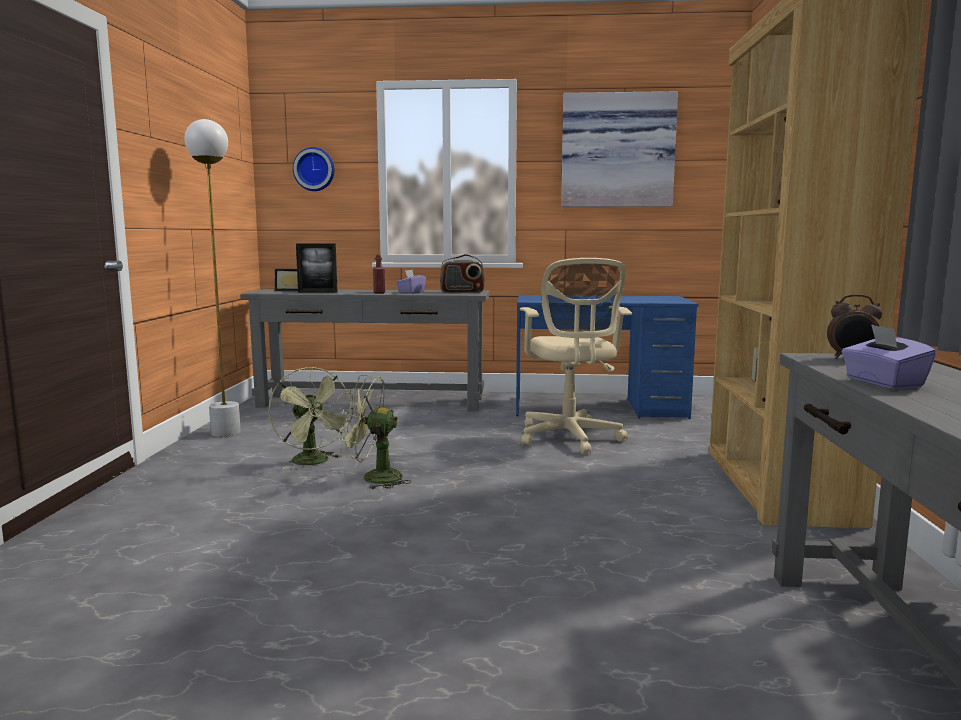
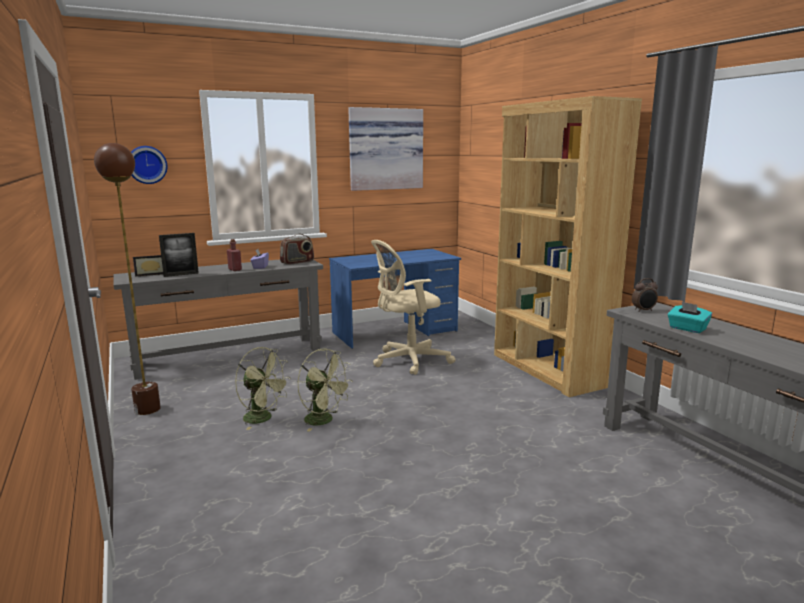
camera: 30 degrees left, 5 degrees up
(226, 433) = (147, 409): white floor lamp -> brown floor lamp
(373, 478) = (324, 421): green fan -> green fan turned 120 degrees counterclockwise
(570, 439) = (408, 361): beige office chair -> beige office chair turned 105 degrees clockwise
(883, 383) = (687, 329): purple tissue box -> turquoise tissue box

